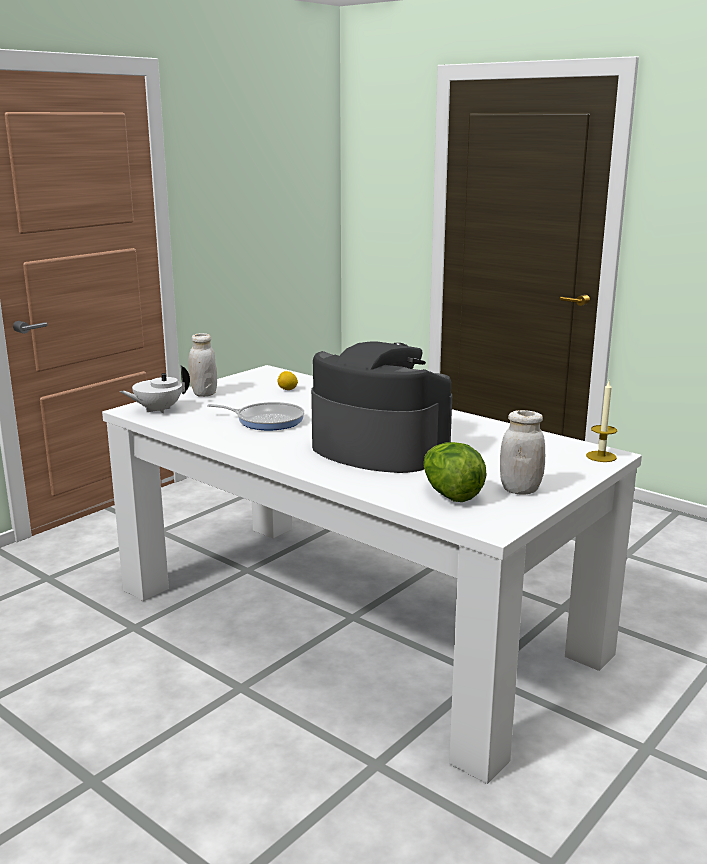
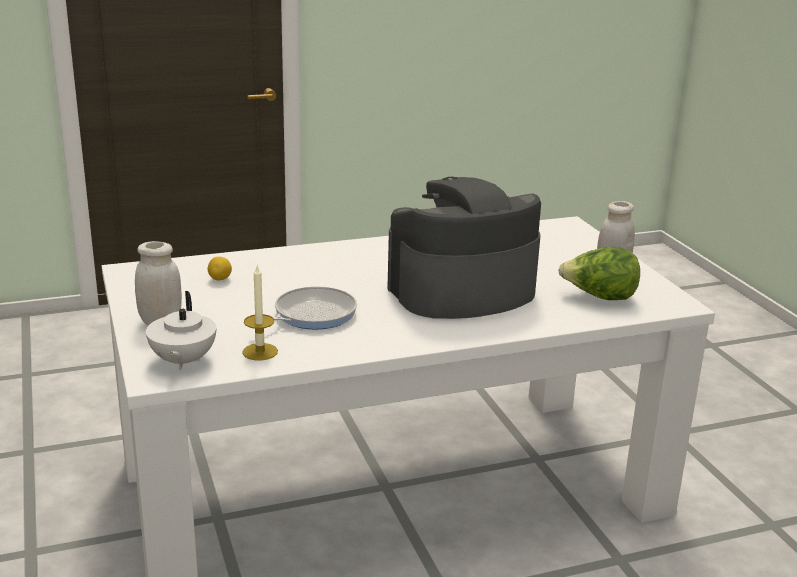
camera: 60 degrees left, 5 degrees up
(601, 456) = (569, 227): candle -> candle (260, 352)

